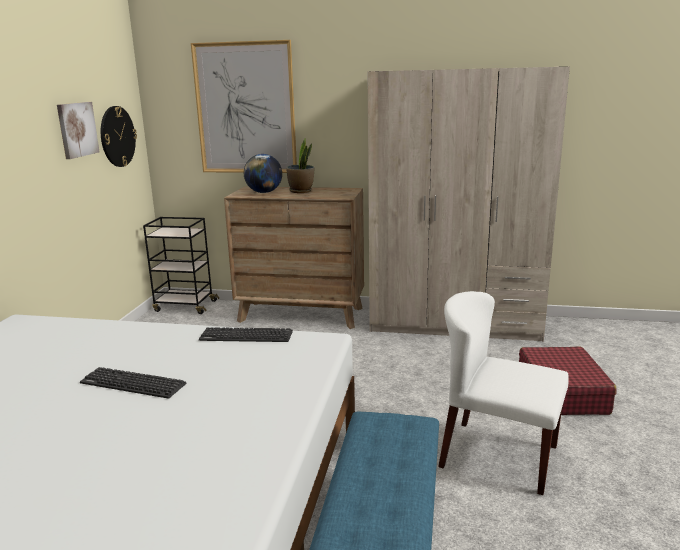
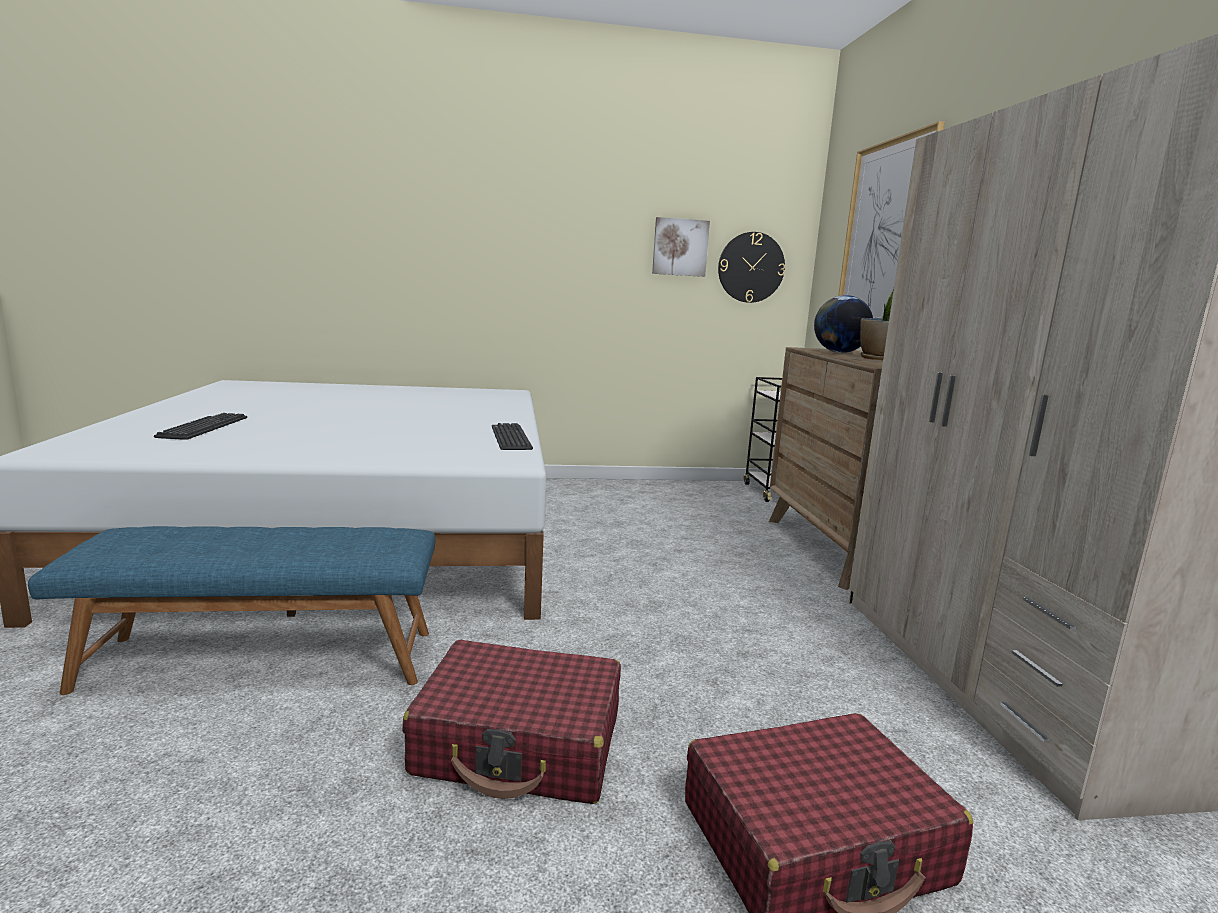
camera: 70 degrees right, 5 degrees down
(133, 384) = (395, 420): keyboard -> keyboard (204, 427)
(497, 456) = (520, 744): white chair -> red suitcase

